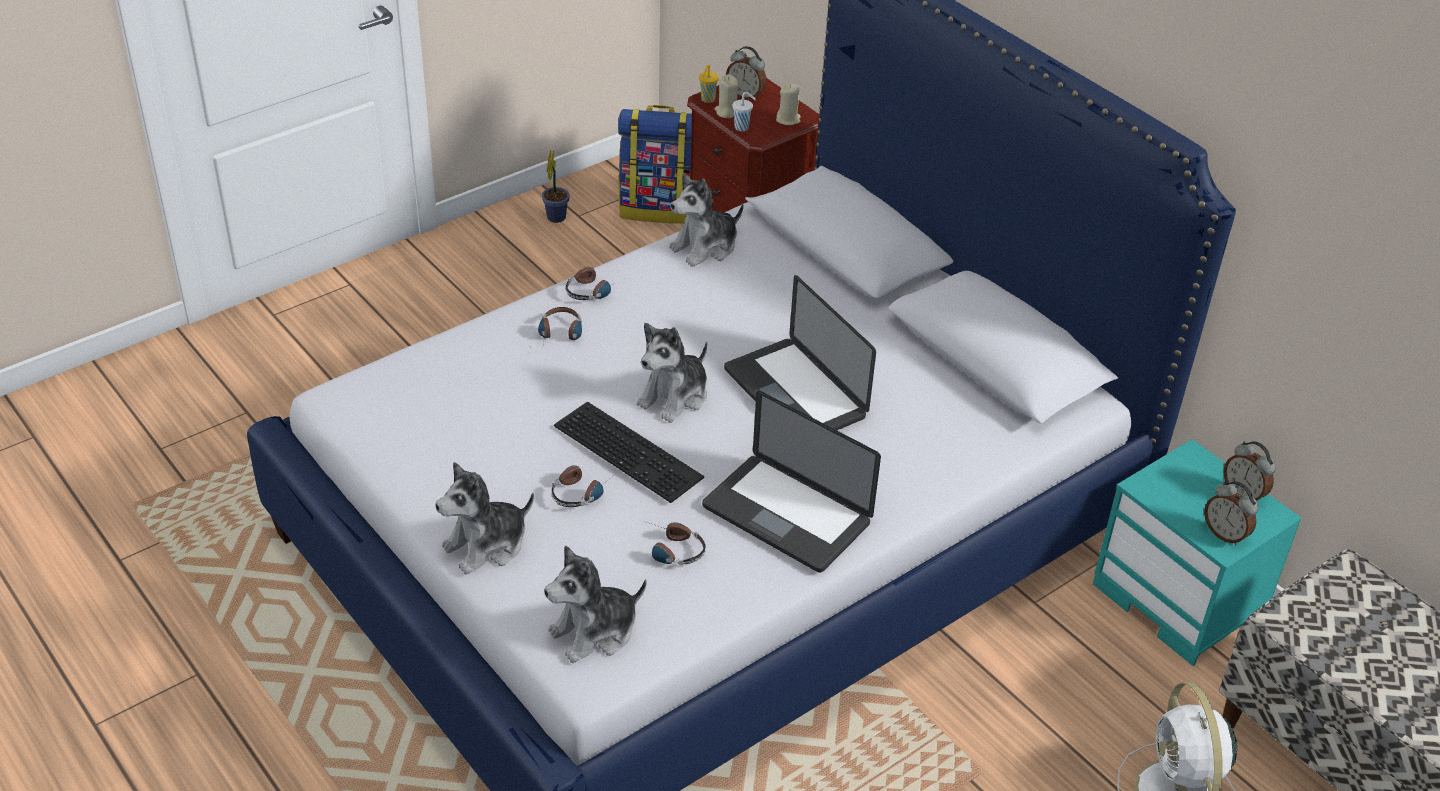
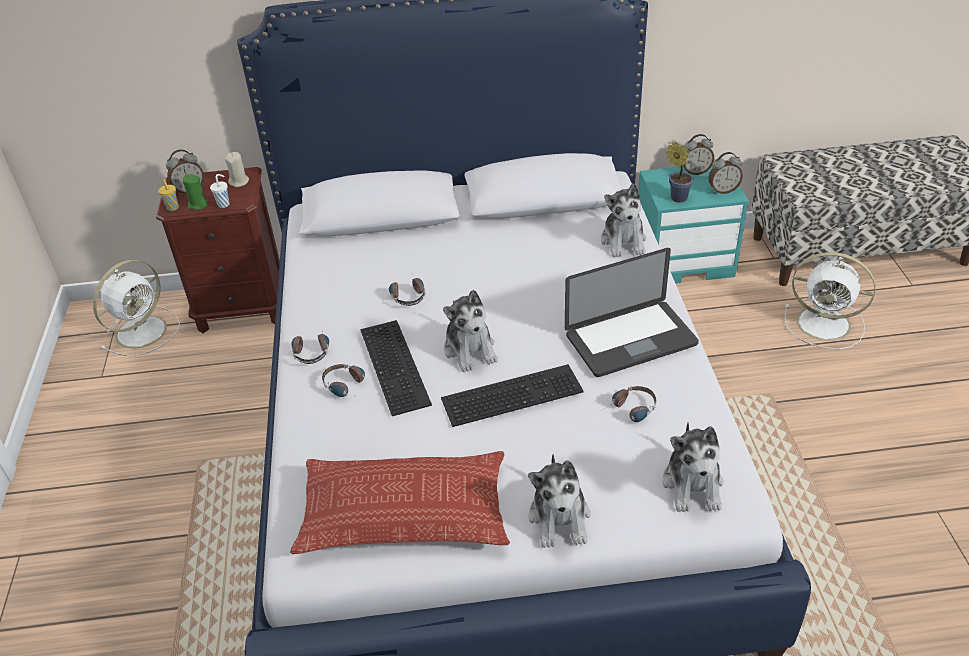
camera: 55 degrees left, 0 degrees up
(428, 437) = (404, 512): none -> pillow
(557, 216) = (87, 388): potted plant -> potted plant (676, 197)
(581, 490) = (534, 437): headphones -> headphones (407, 294)
(609, 355) = (397, 366): none -> keyboard
(659, 208) = (143, 330): backpack -> white fan
(705, 247) = (320, 276): plush toy -> plush toy (624, 241)
(726, 112) = (198, 205): beige candle -> green candle
(794, 393) = (513, 291): laptop -> none

